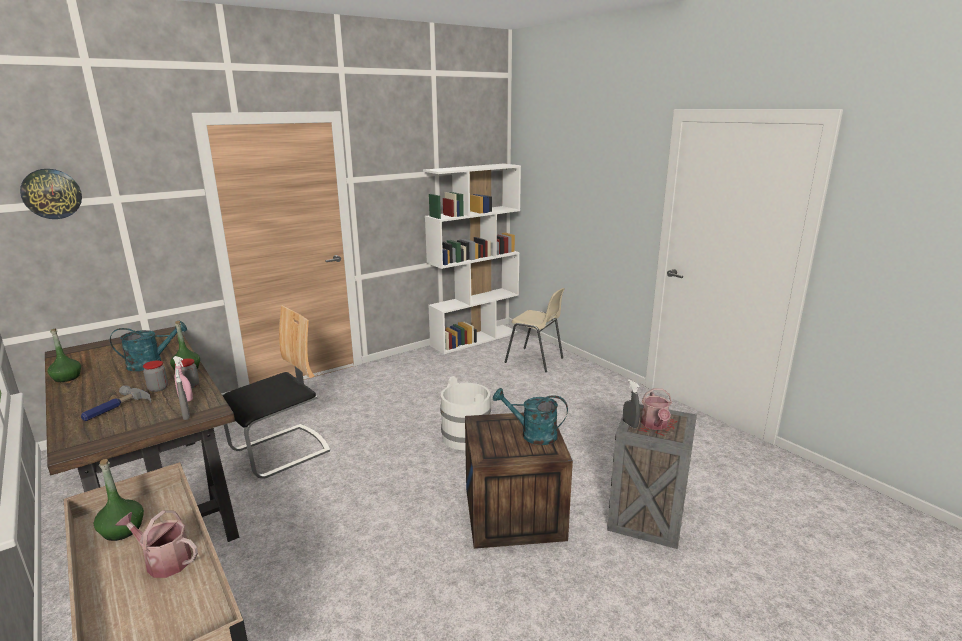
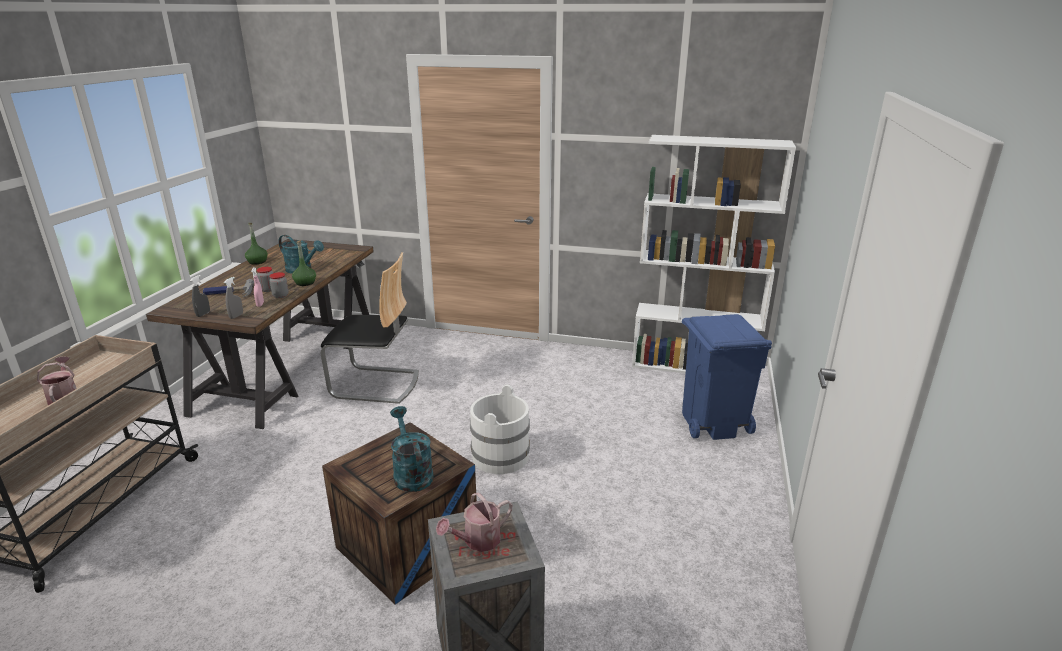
camera: 50 degrees right, 5 degrees up
(51, 194) = (305, 117): wall clock -> none
(122, 530) = (93, 369): green bottle -> none
(535, 360) = (712, 423): beige chair -> blue trash can
(630, 424) = (460, 521): grey spray bottle -> grey spray bottle (203, 314)

